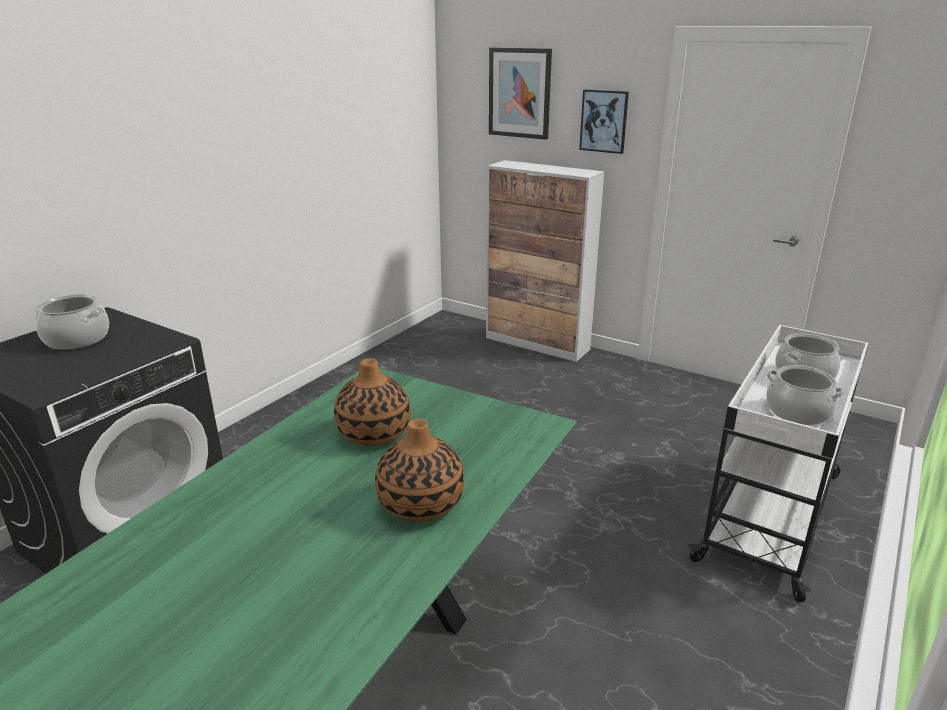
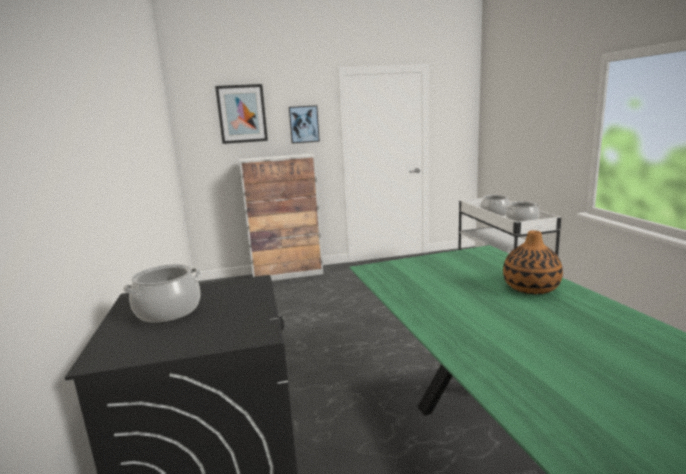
camera: 45 degrees left, 10 degrees down
(374, 433) = (438, 282): vase -> none

